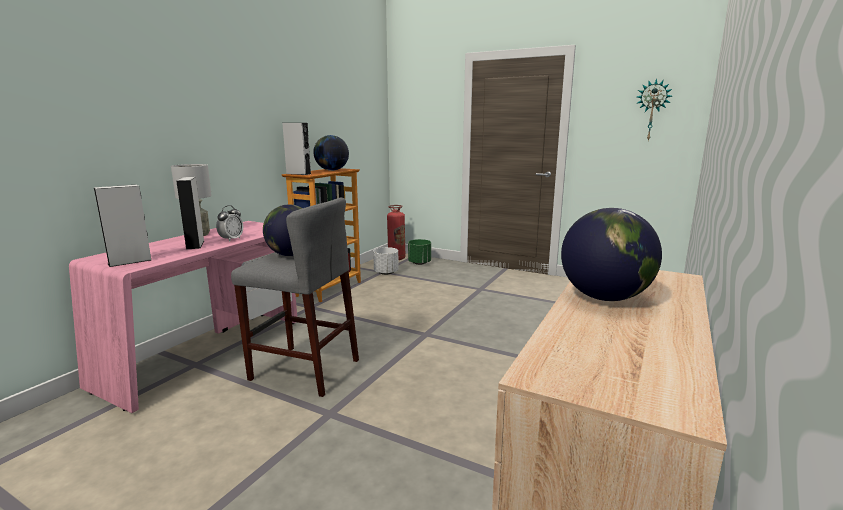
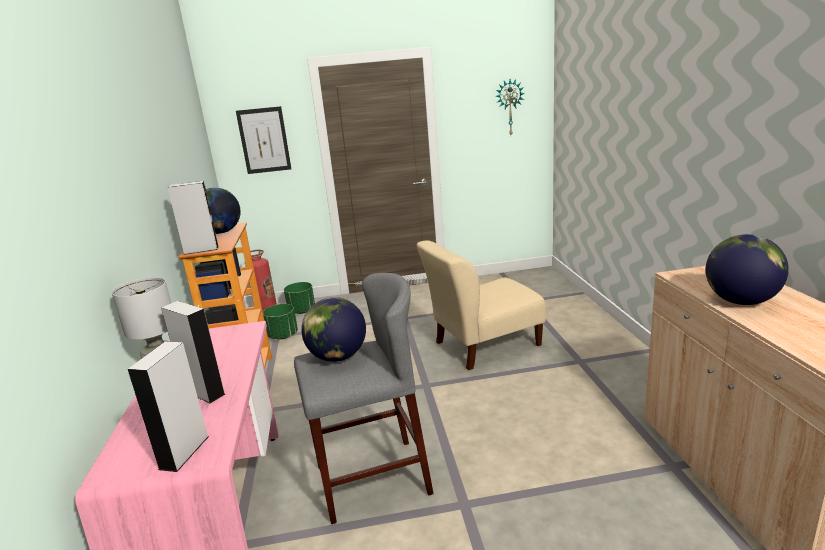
camera: 35 degrees left, 5 degrees up
(231, 239) = (231, 367): alarm clock -> none
(386, 273) = (283, 336): white planter -> green planter
(423, 119) = (264, 140): none -> picture
(511, 327) = (483, 345): none -> beige chair

